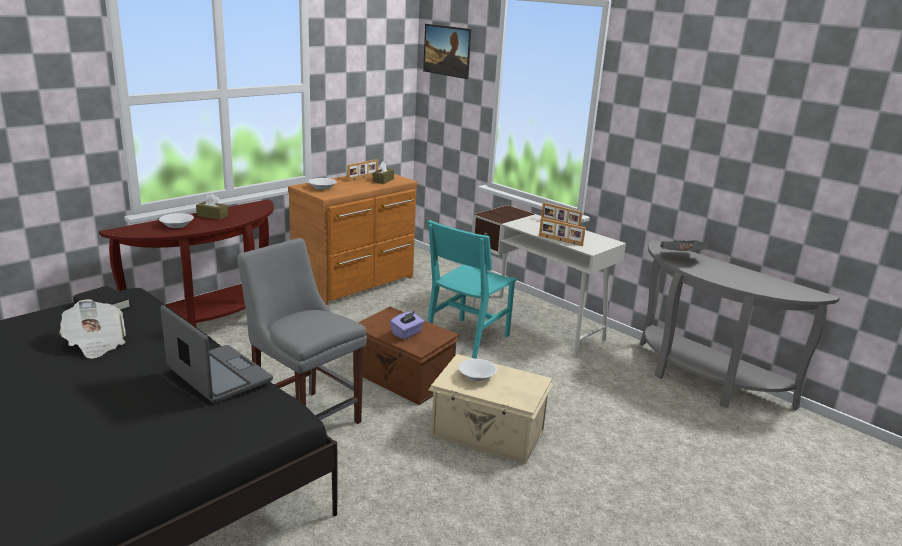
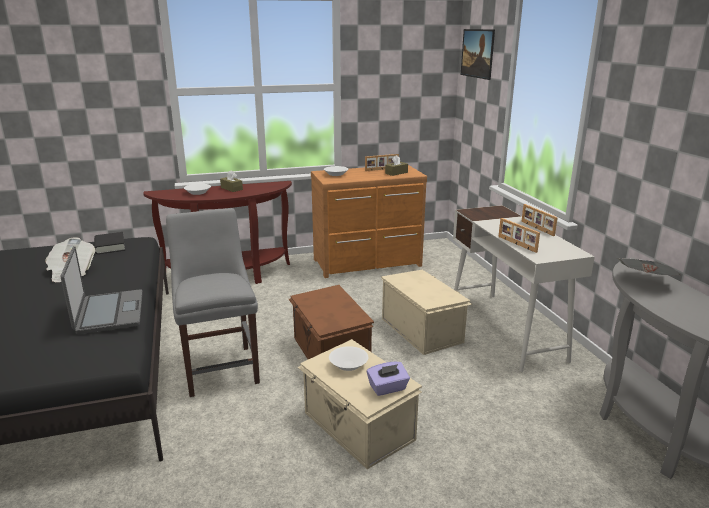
camera: 30 degrees right, 0 degrees up
(407, 333) = (328, 311): purple tissue box -> purple tissue box (388, 388)
(467, 338) = (422, 329): turquoise chair -> beige storage box

